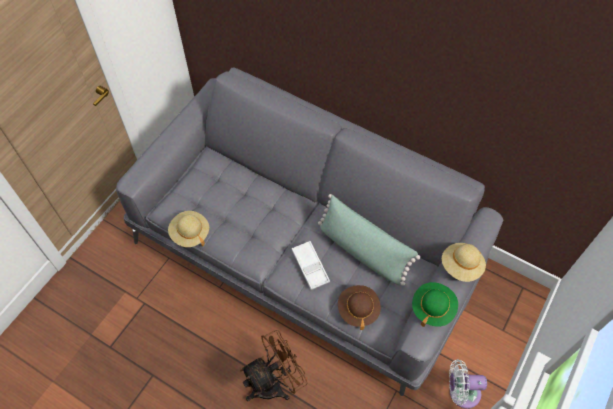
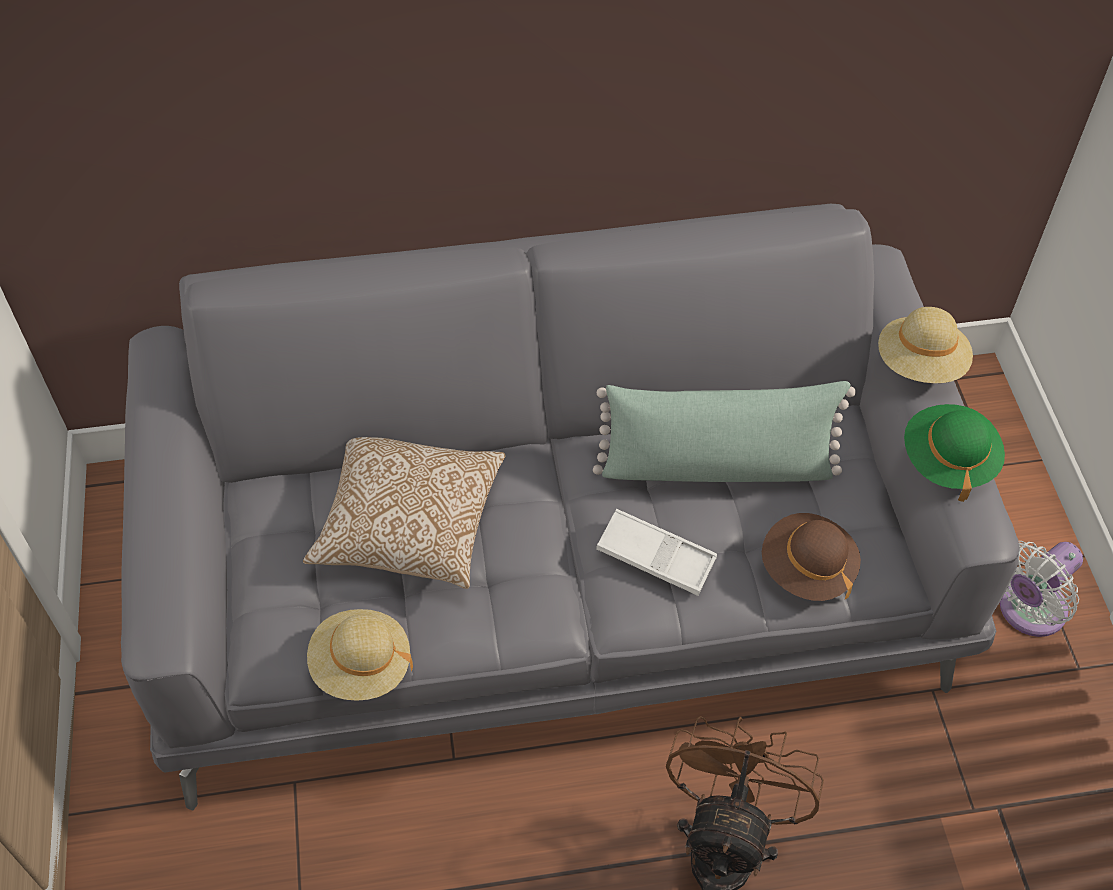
camera: 40 degrees left, 5 degrees down
(244, 198) = (409, 525): none -> pillow

